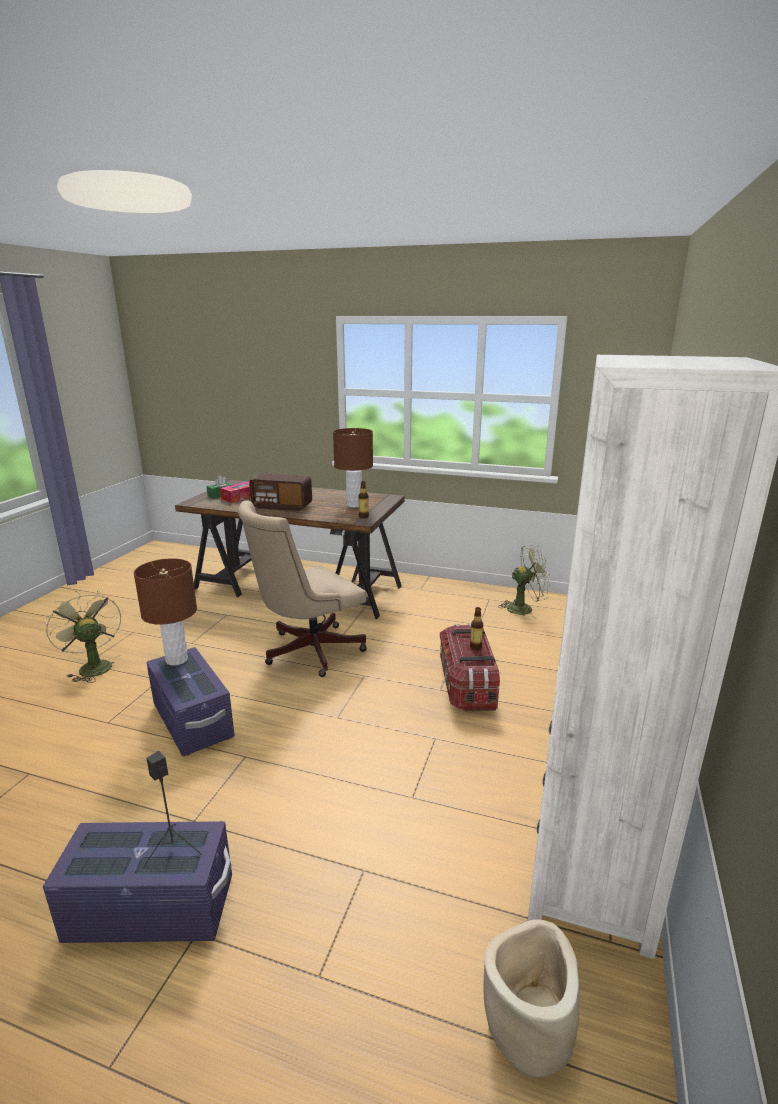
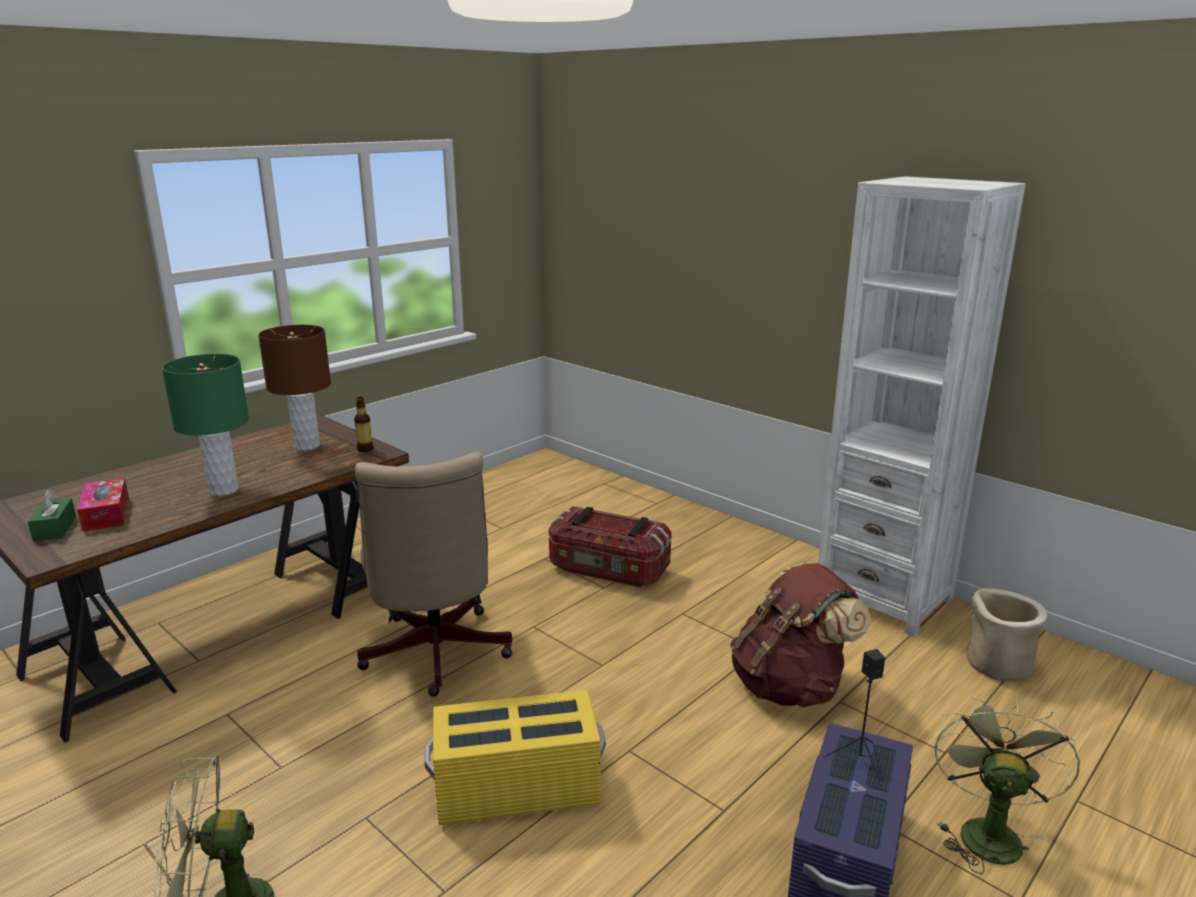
camera: 65 degrees left, 0 degrees up
(177, 659) = (459, 726): brown table lamp -> none
(193, 721) = (517, 789): purple storage box -> yellow storage box
(282, 506) = (223, 490): radio -> green table lamp
(368, 829) = (790, 686): none -> brown backpack
(475, 647) = (609, 522): bottle -> none
(524, 608) = (498, 495): green fan -> green fan (986, 831)

